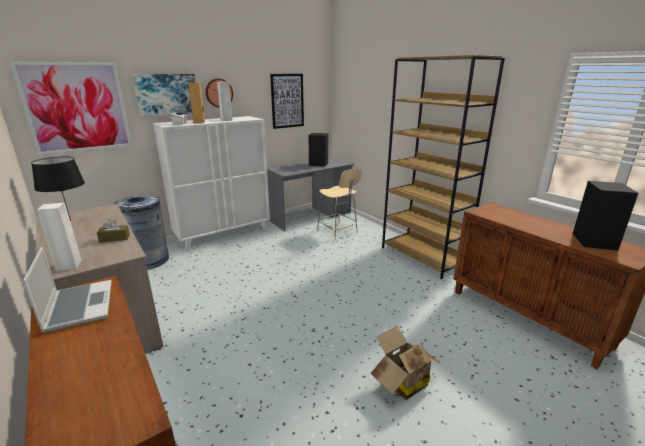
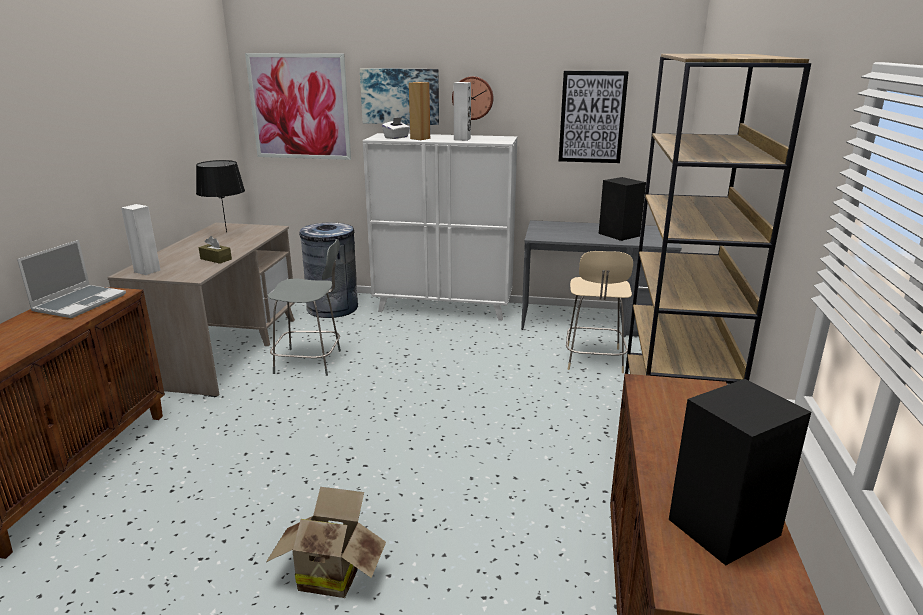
camera: 45 degrees right, 0 degrees up
(193, 295) = (310, 362): none -> grey chair

